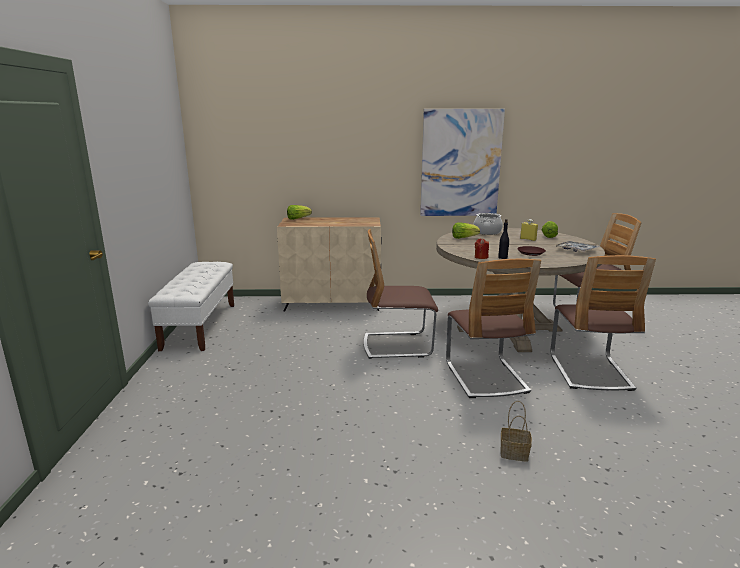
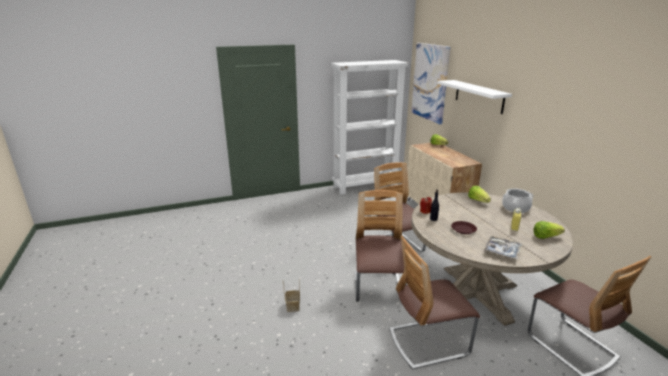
camera: 70 degrees right, 5 degrees up
(200, 326) = (365, 185): white bench -> white bookcase
(353, 138) = (479, 96): none -> white shelf
(460, 163) = (545, 139): picture -> picture (430, 82)
(485, 377) = (378, 288): chair -> chair turned 120 degrees clockwise

